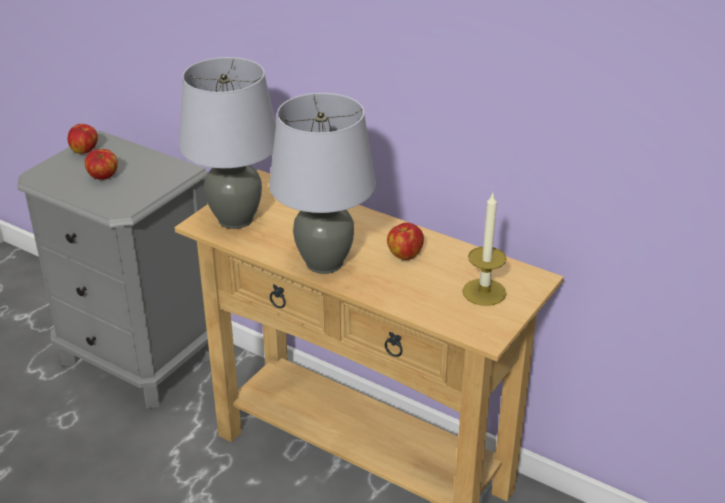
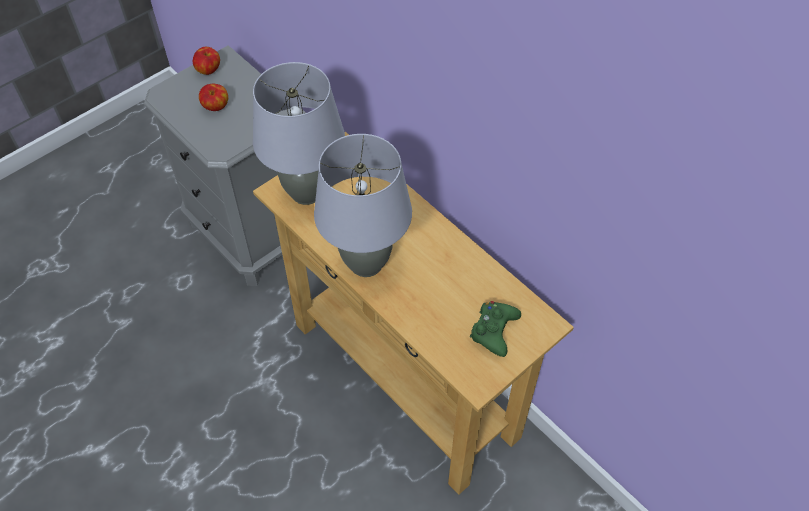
camera: 15 degrees right, 20 degrees up
(404, 255) = (439, 269): apple -> none
(484, 292) = (494, 331): candle -> green game controller

